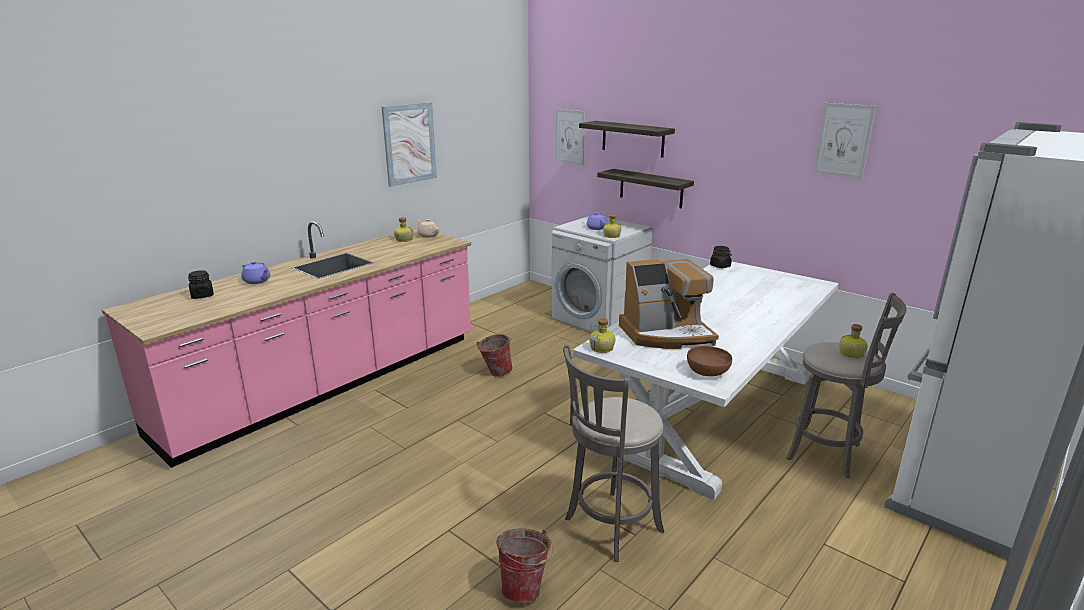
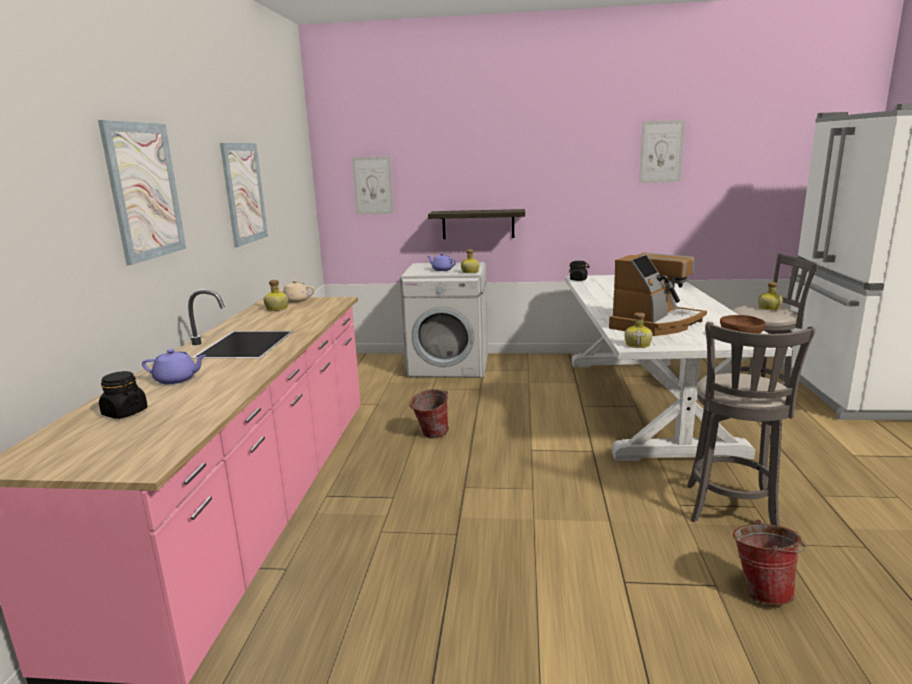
camera: 35 degrees left, 5 degrees down
(284, 149) = (145, 191): none -> picture
(632, 138) = (452, 177): shelf -> none

